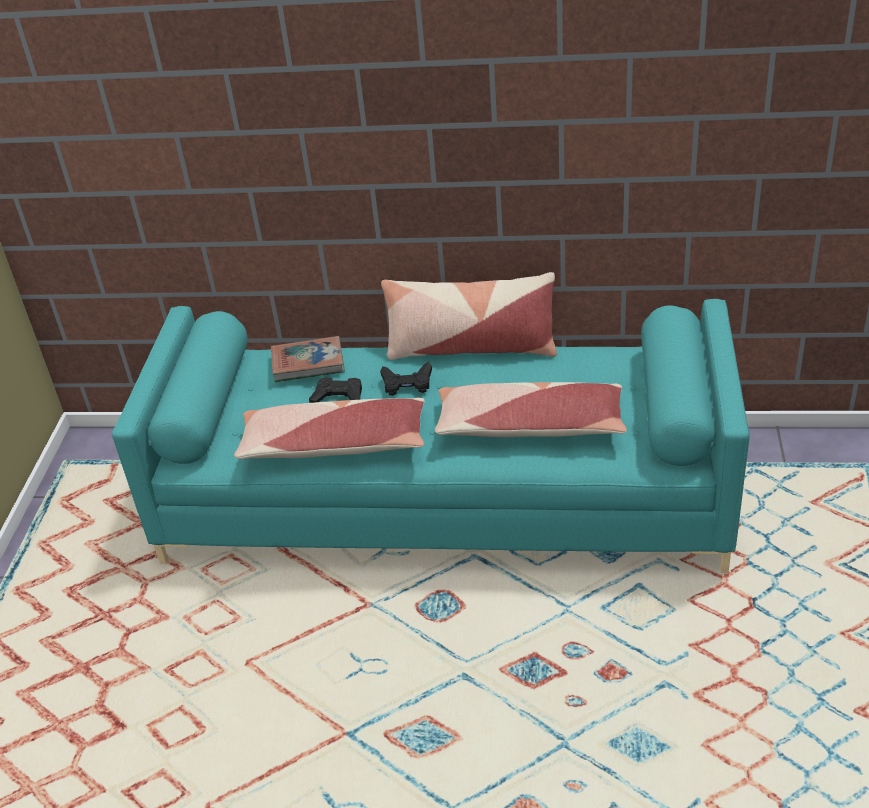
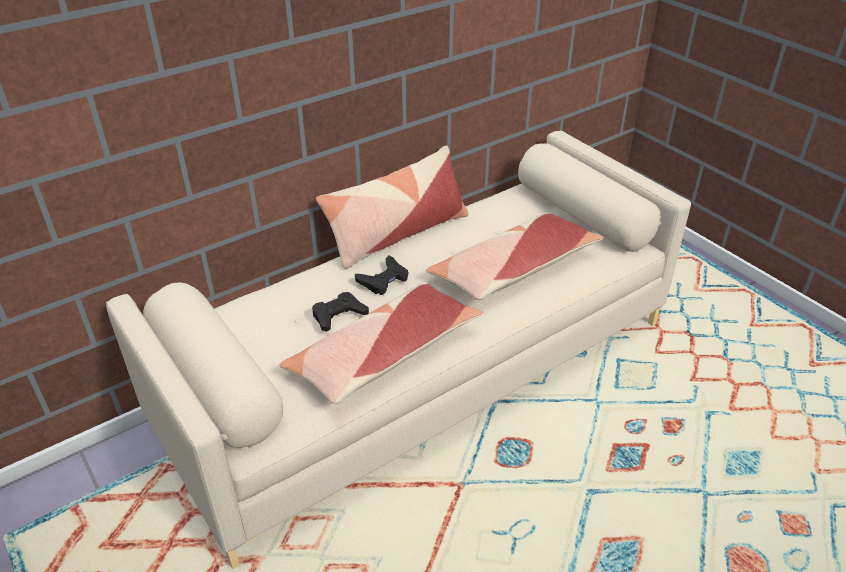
camera: 45 degrees left, 0 degrees up
(308, 363) = (275, 302): book -> none
(446, 498) = (423, 372): turquoise sofa -> beige sofa

